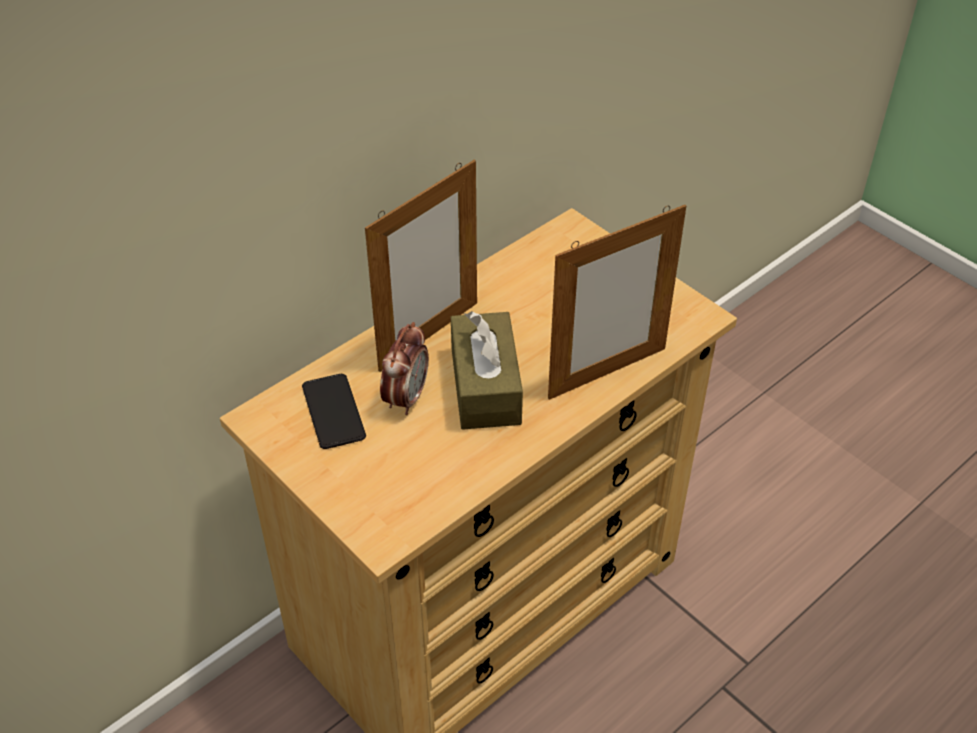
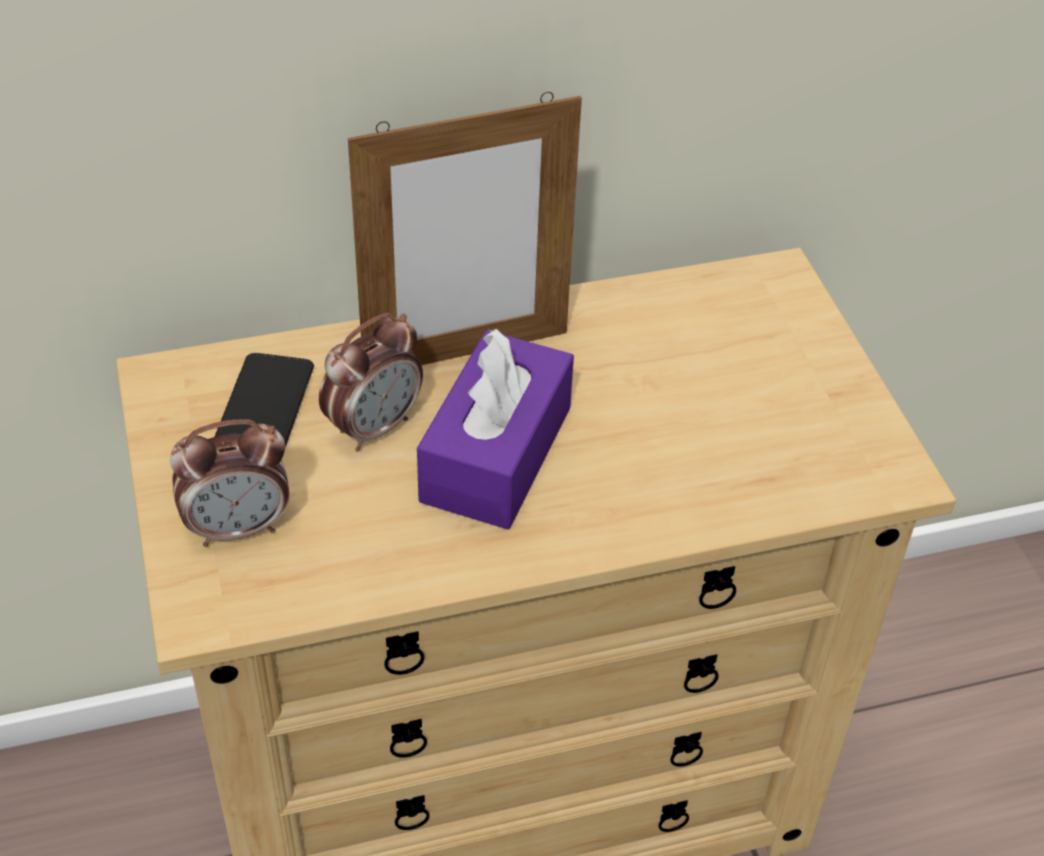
camera: 25 degrees right, 0 degrees up
(369, 484) = (238, 528): none -> alarm clock
(485, 386) = (496, 454): brown tissue box -> purple tissue box
(607, 373) = (690, 504): picture frame -> none

